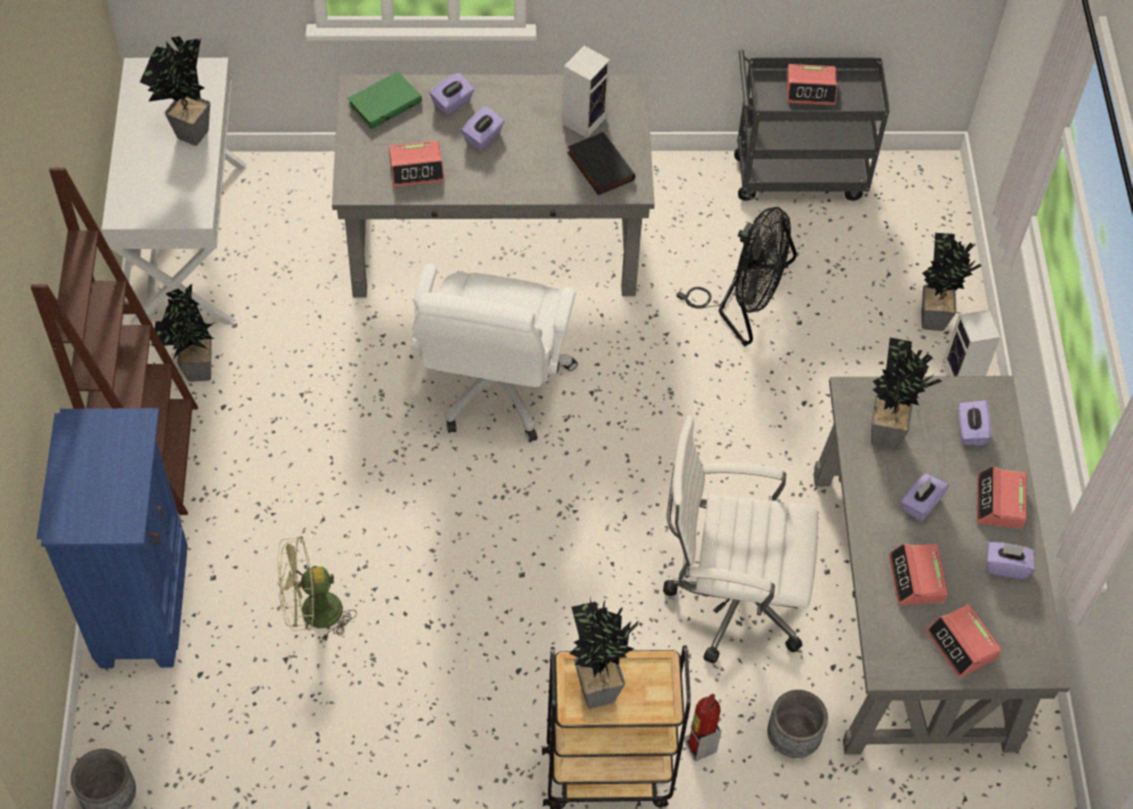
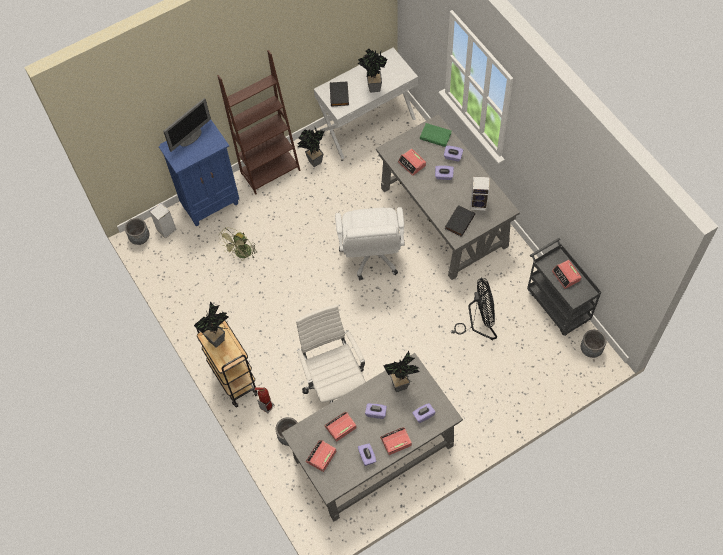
camera: 65 degrees right, 5 degrees up
(74, 469) = (191, 137): none -> monitor
(158, 195) = (340, 95): none -> black book
(312, 614) = (241, 254): green fan -> green fan turned 105 degrees counterclockwise
(493, 391) = (372, 257): white office chair -> white office chair turned 75 degrees counterclockwise
(743, 300) = (478, 319): black fan -> black fan turned 90 degrees counterclockwise
(908, 179) = (590, 349): none -> grey planter
(935, 317) = (523, 395): potted plant -> none
(964, 374) = (501, 420): speaker -> speaker (166, 230)

